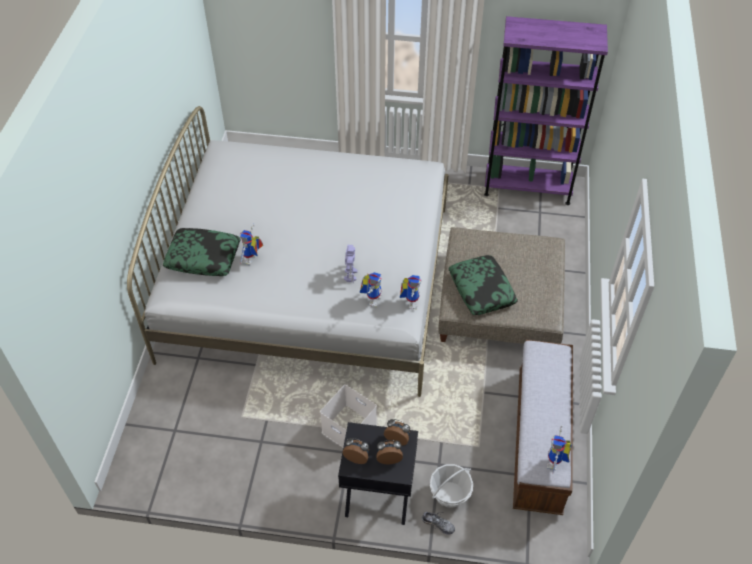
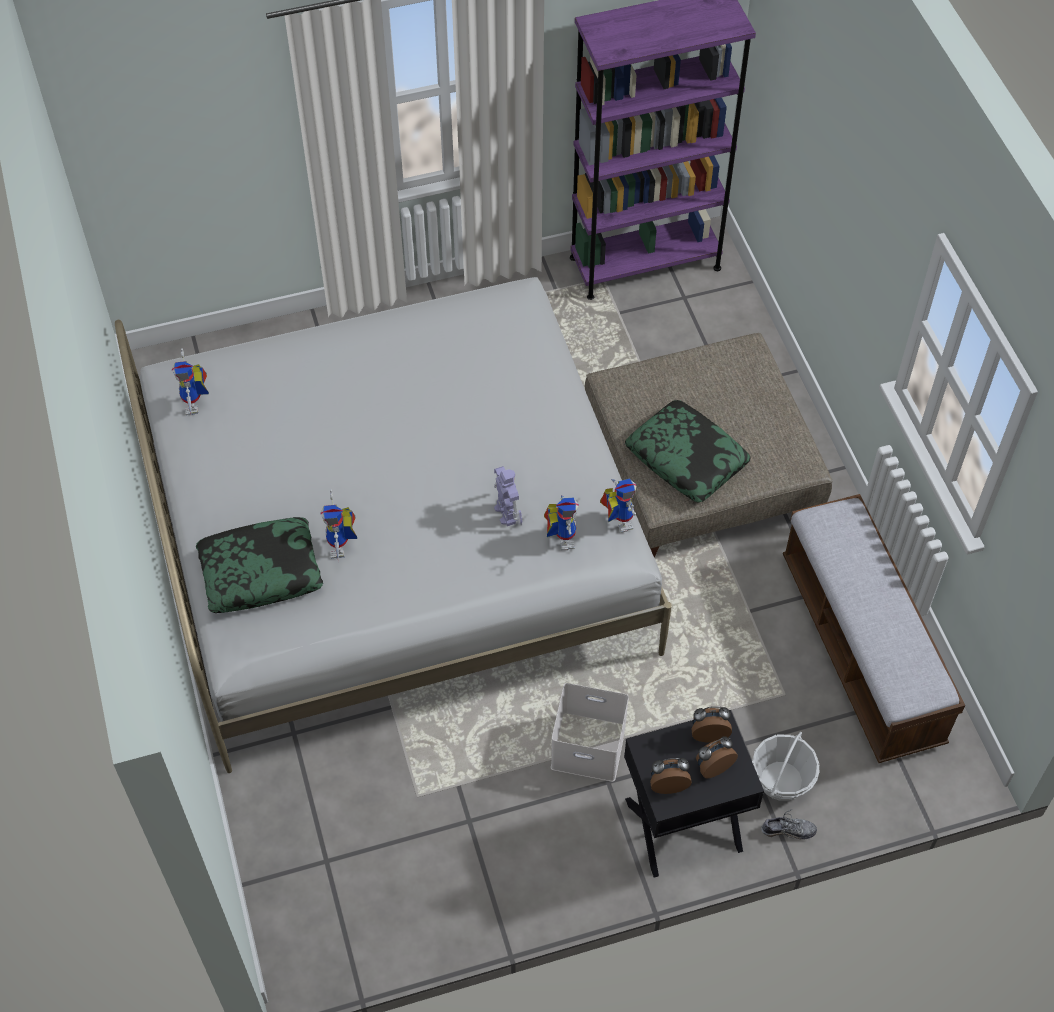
camera: 25 degrees left, 5 degrees up
(555, 463) = (926, 677): toy robot -> toy robot (196, 405)

